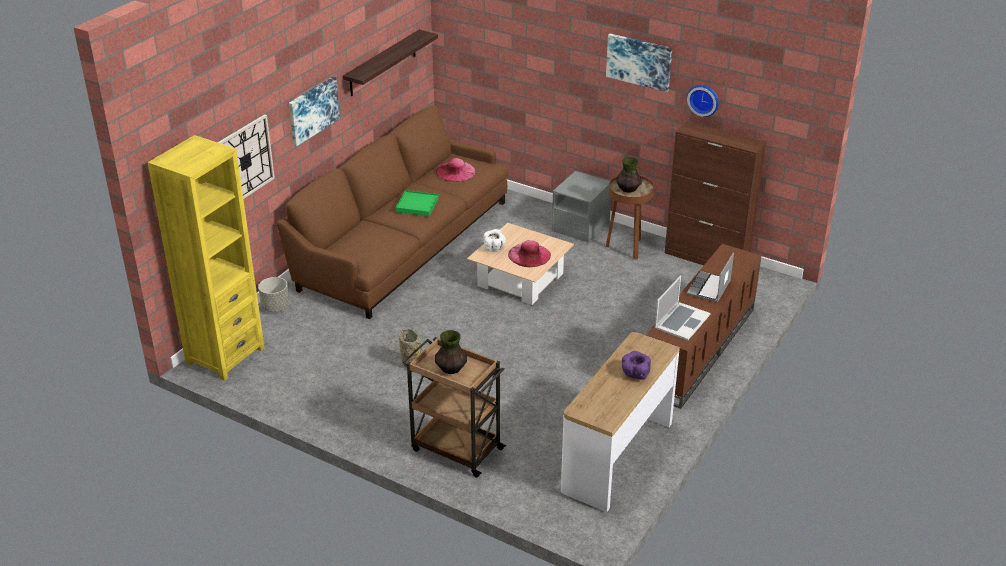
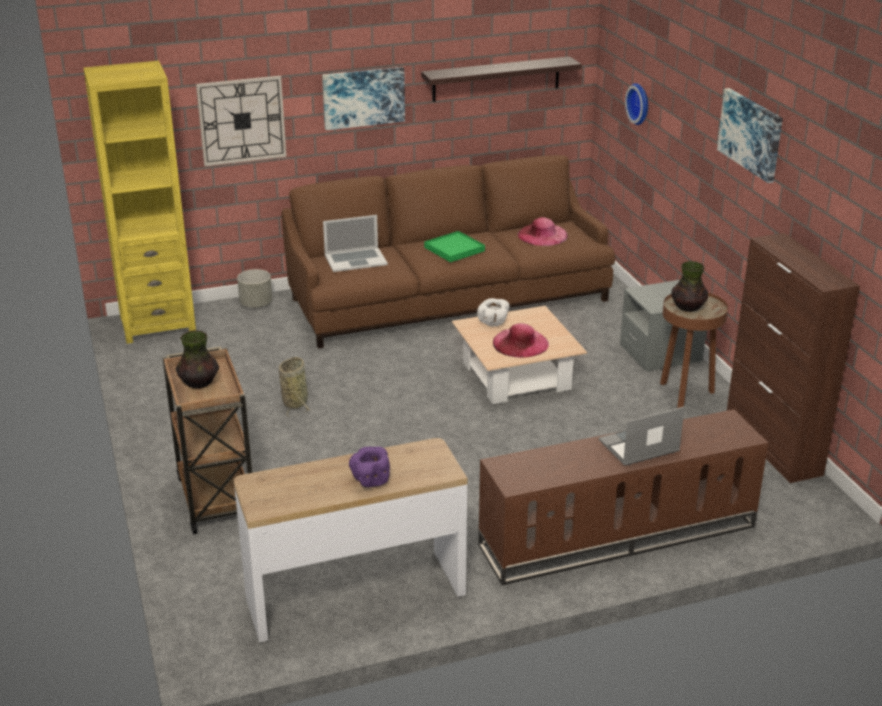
camera: 40 degrees right, 5 degrees down
(682, 321) = (548, 465): laptop -> laptop (355, 260)
(703, 99) = (805, 204): wall clock -> wall clock (640, 103)

